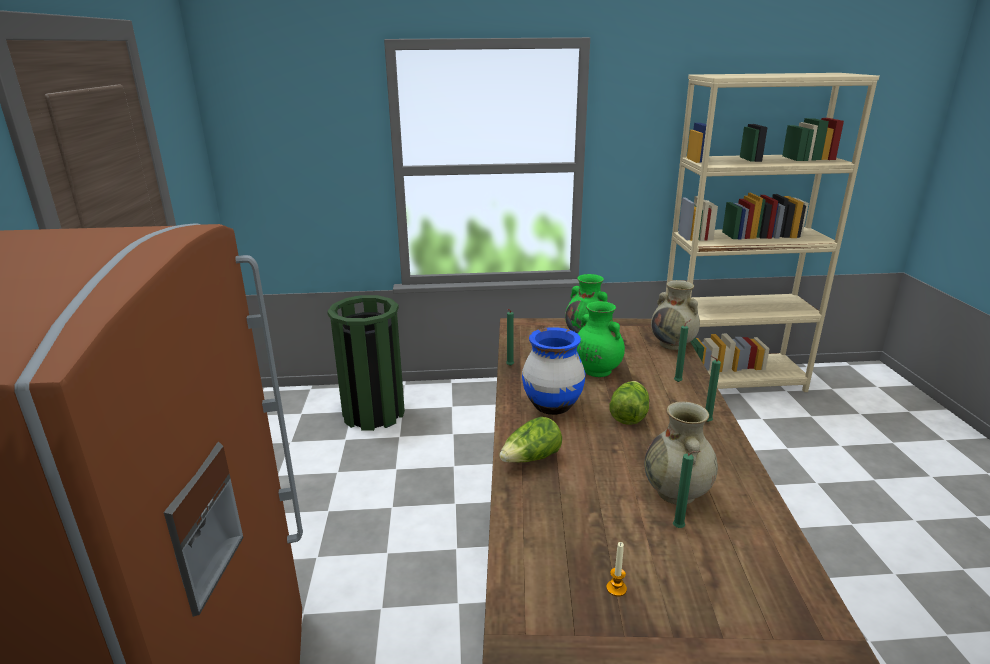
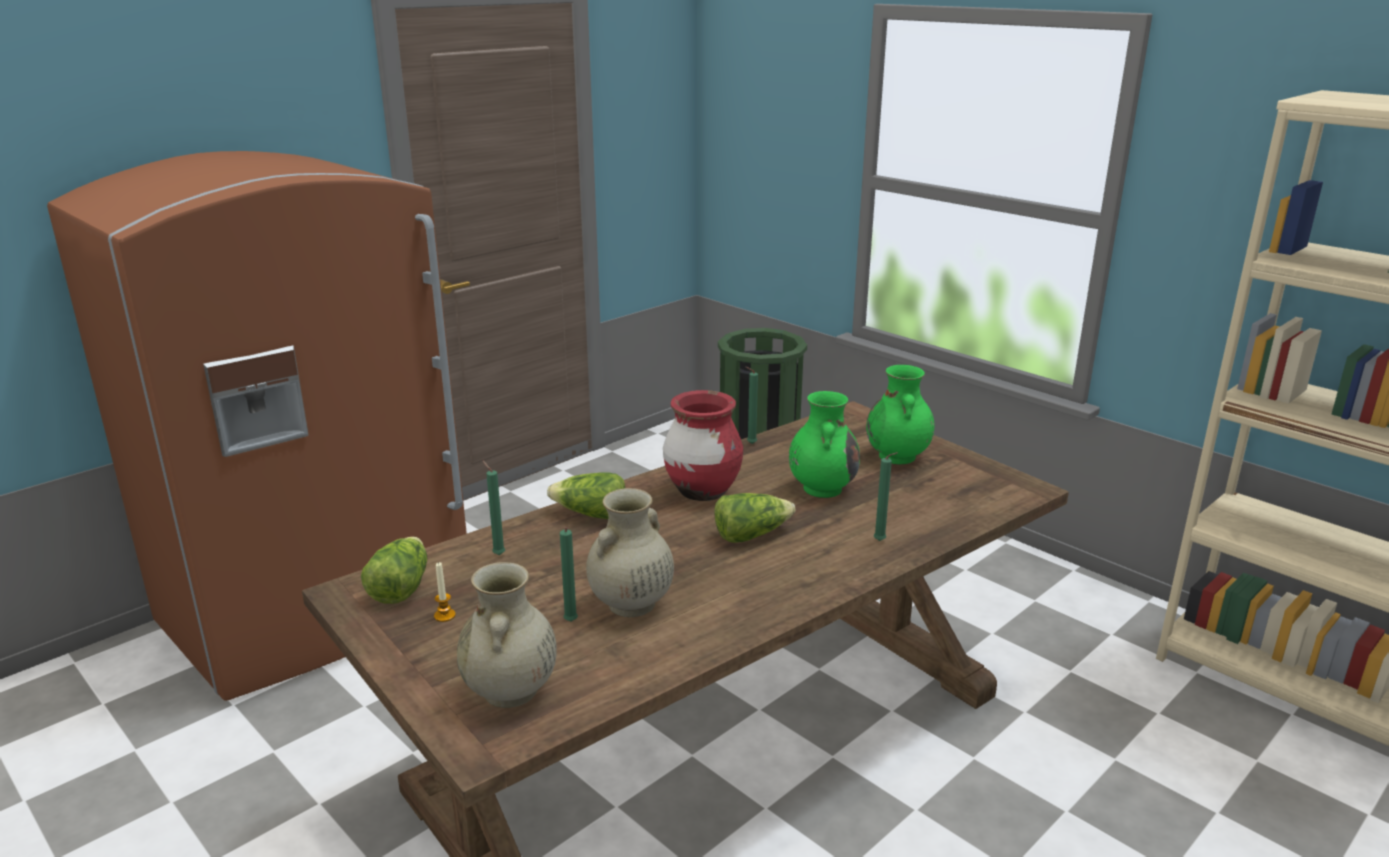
camera: 50 degrees right, 0 degrees up
(544, 598) = (400, 587): none -> lettuce
(552, 406) = (702, 491): blue vase -> red vase
(673, 344) = (979, 510): beige vase -> beige vase (510, 692)
(706, 422) = (807, 583): green candle -> green candle (497, 554)

